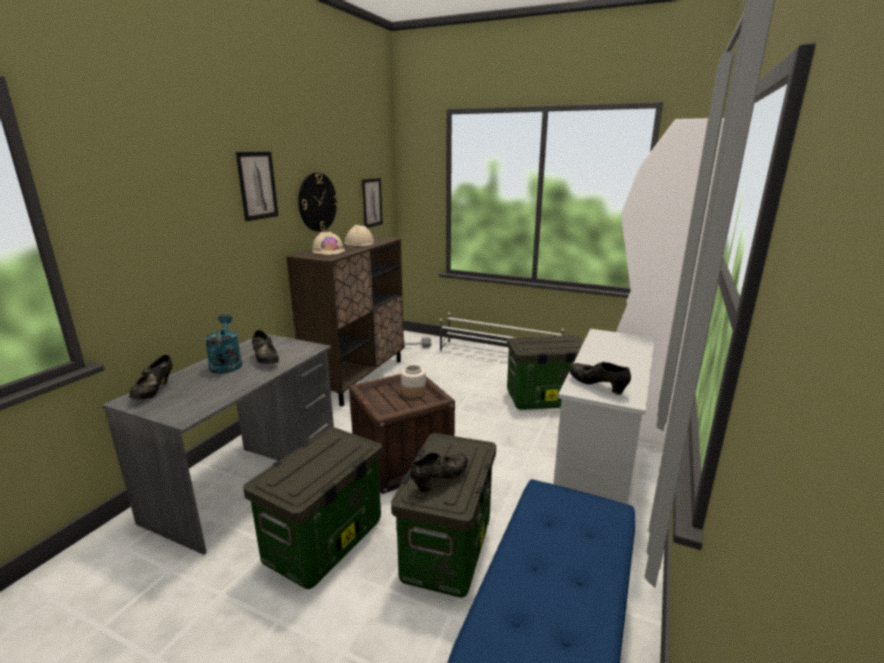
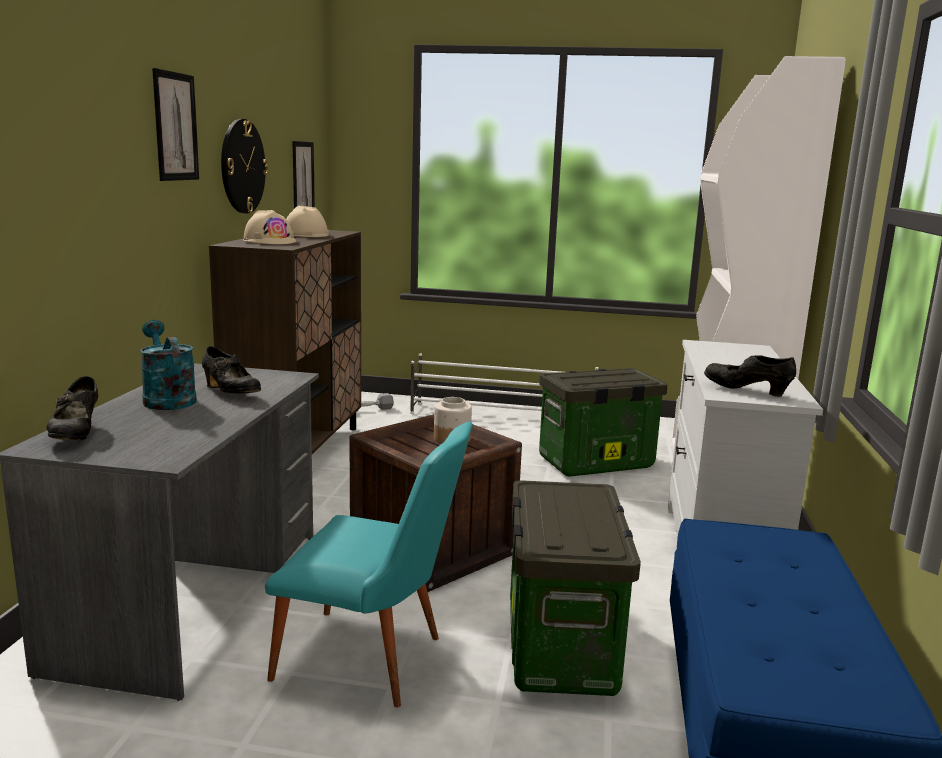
camera: 15 degrees left, 5 degrees down
(324, 543) = (373, 662): storage box -> turquoise chair
(440, 480) = (570, 526): black shoe -> none

